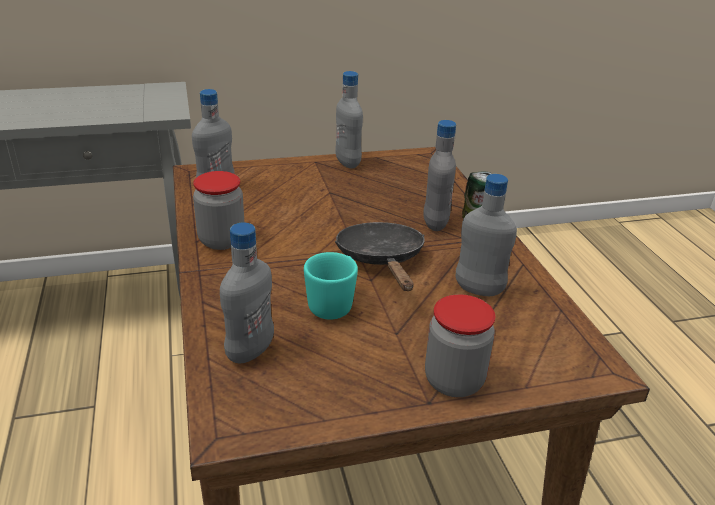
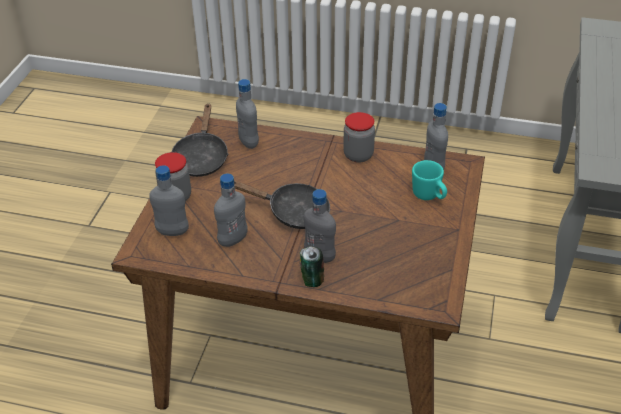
camera: 120 degrees right, 10 degrees up
(330, 395) = (201, 157): none -> black frying pan
(334, 304) = (263, 179): turquoise mug -> turquoise mug (429, 196)
(348, 163) = (446, 247): grey bottle -> grey bottle (172, 232)

